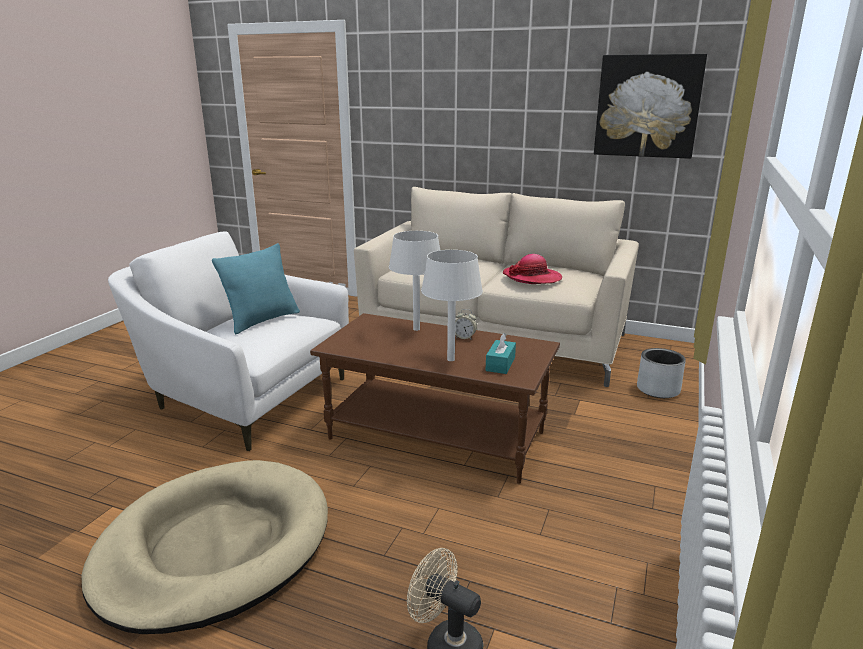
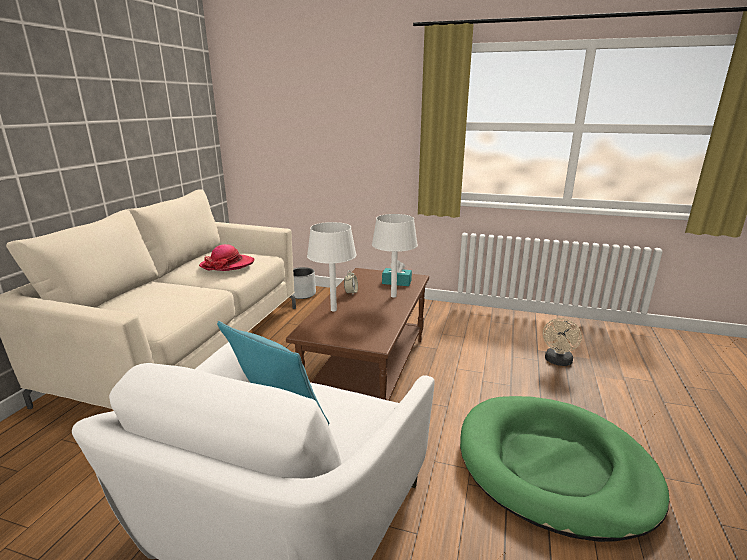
camera: 95 degrees left, 0 degrees up
(214, 547) = (554, 467): beige dog bed -> green dog bed
(647, 106) = (174, 112): picture -> none

